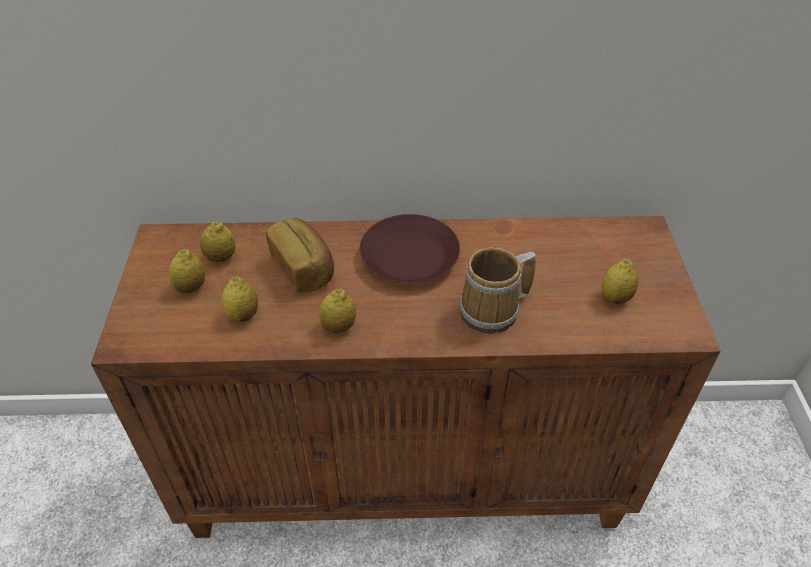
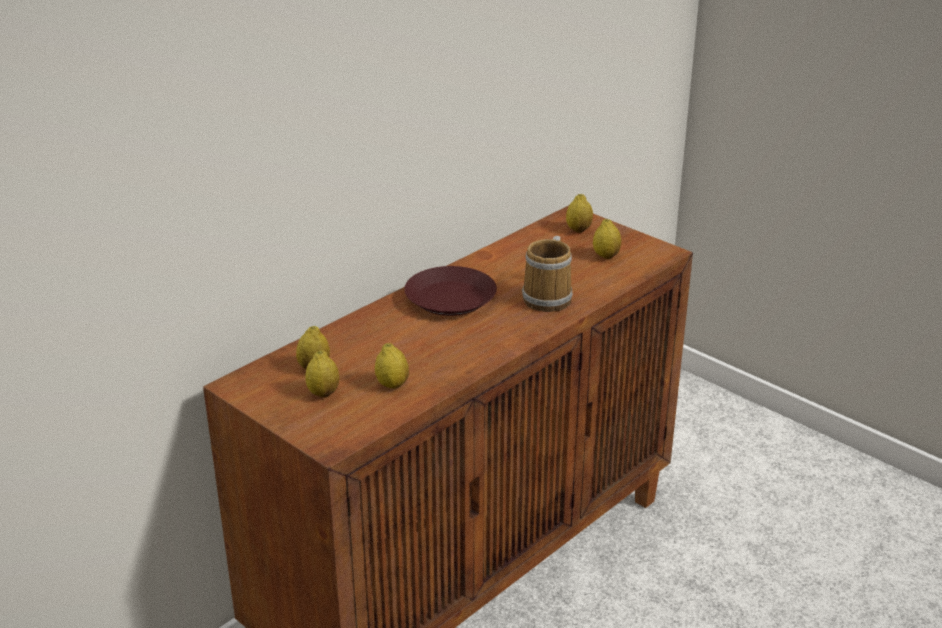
camera: 45 degrees left, 15 degrees down
(304, 268) = (388, 341): bread -> none
(338, 326) = (468, 355): lemon -> lemon (578, 230)

